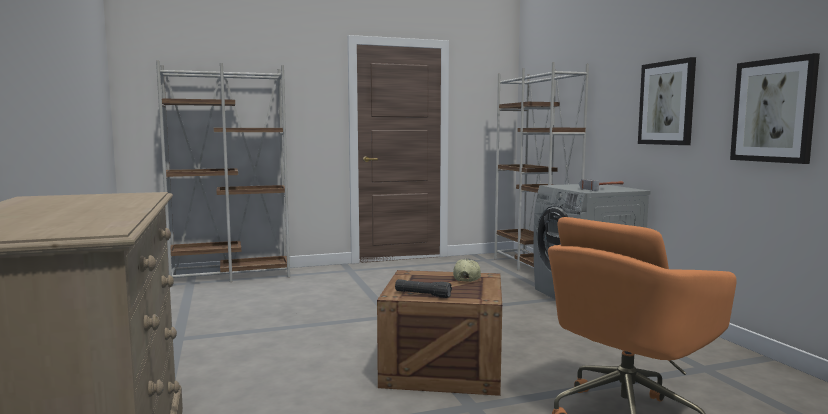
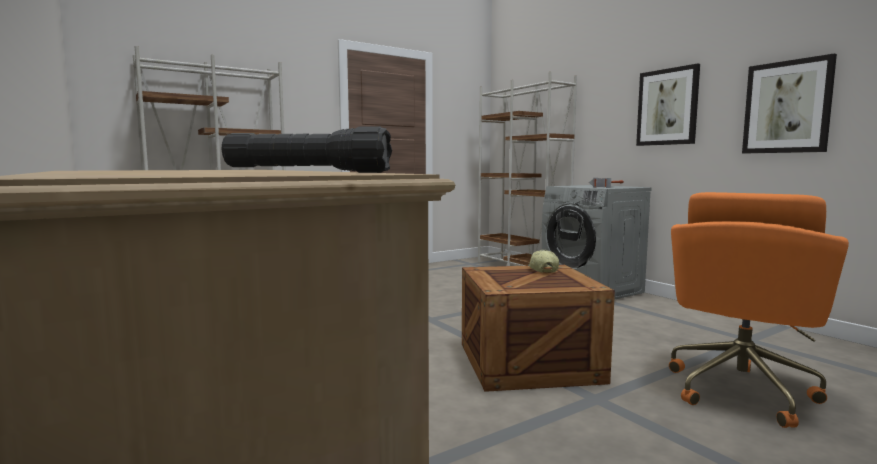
camera: 15 degrees left, 0 degrees up
(422, 295) = (525, 287): black flashlight -> black flashlight (308, 172)

